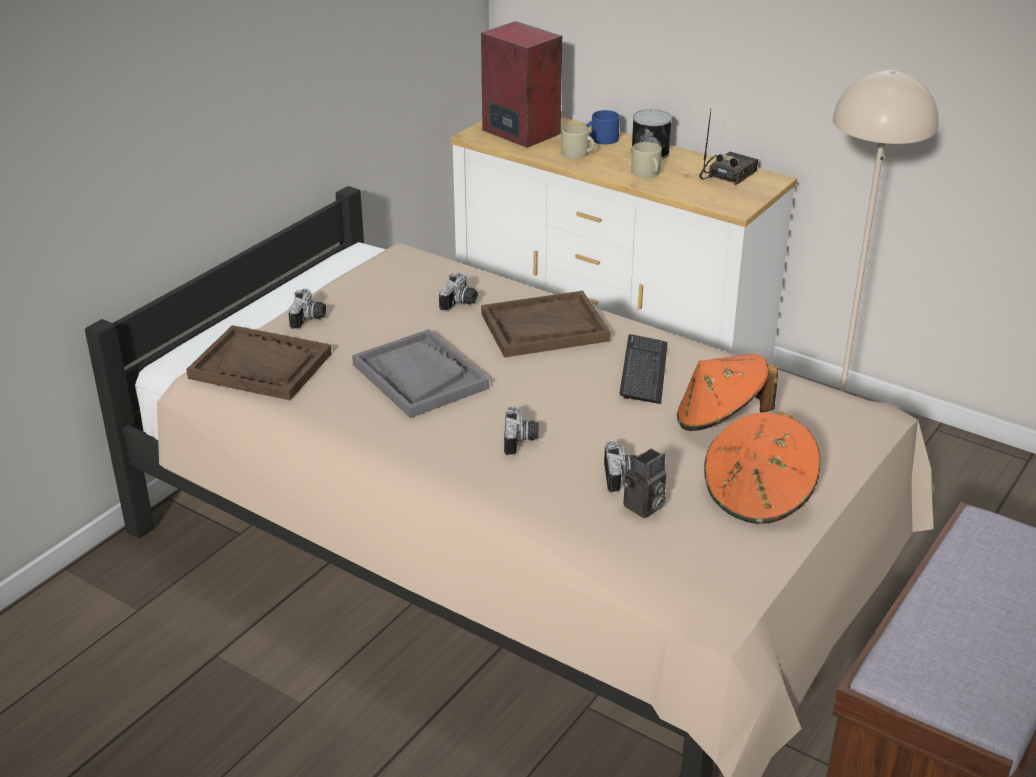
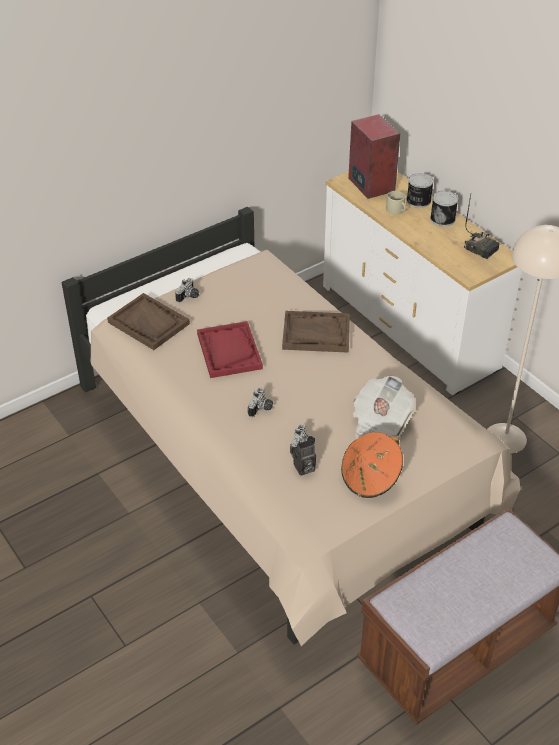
camera: 20 degrees right, 10 degrees up
(419, 376) = (229, 351): grey tray -> red tray
(460, 303) = (277, 305): camera -> none
(601, 139) = (418, 201): blue mug -> can
(644, 371) = (355, 378): keyboard -> none
(647, 173) = (430, 235): beige mug -> none
(720, 420) = (379, 423): orange hat -> newspaper
(727, 174) = (481, 247): radio -> radio turned 75 degrees clockwise

